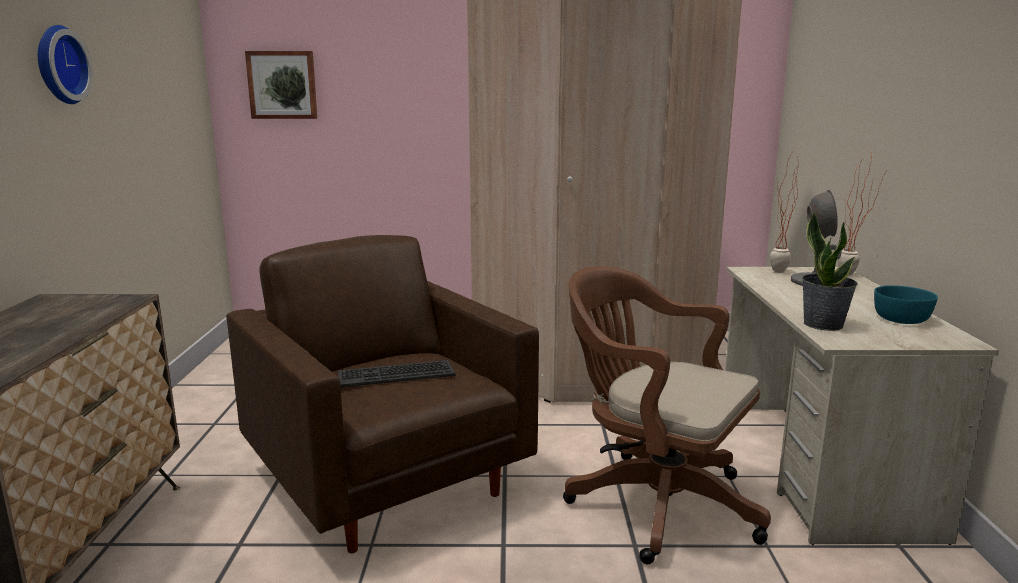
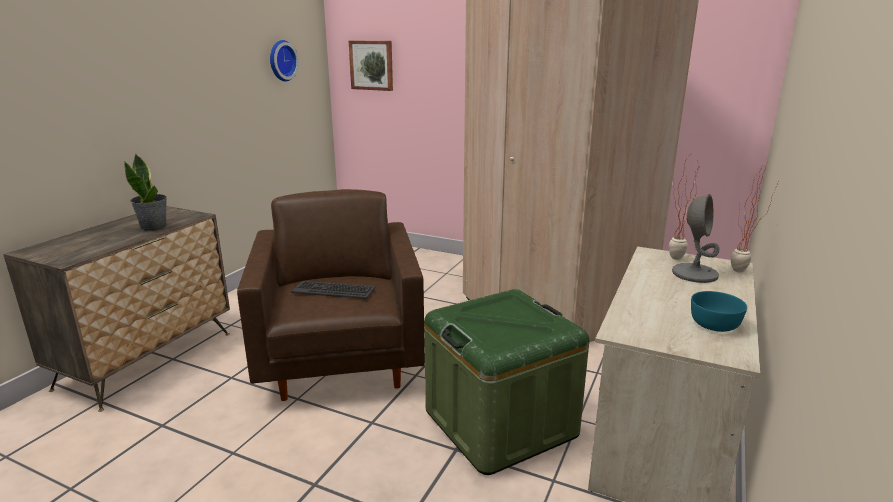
camera: 25 degrees right, 5 degrees up
(58, 65) = (190, 63): wall clock -> wall clock (281, 60)
(654, 502) = (500, 423): brown office chair -> green storage box
(823, 324) = (632, 315): potted plant -> potted plant (154, 227)

